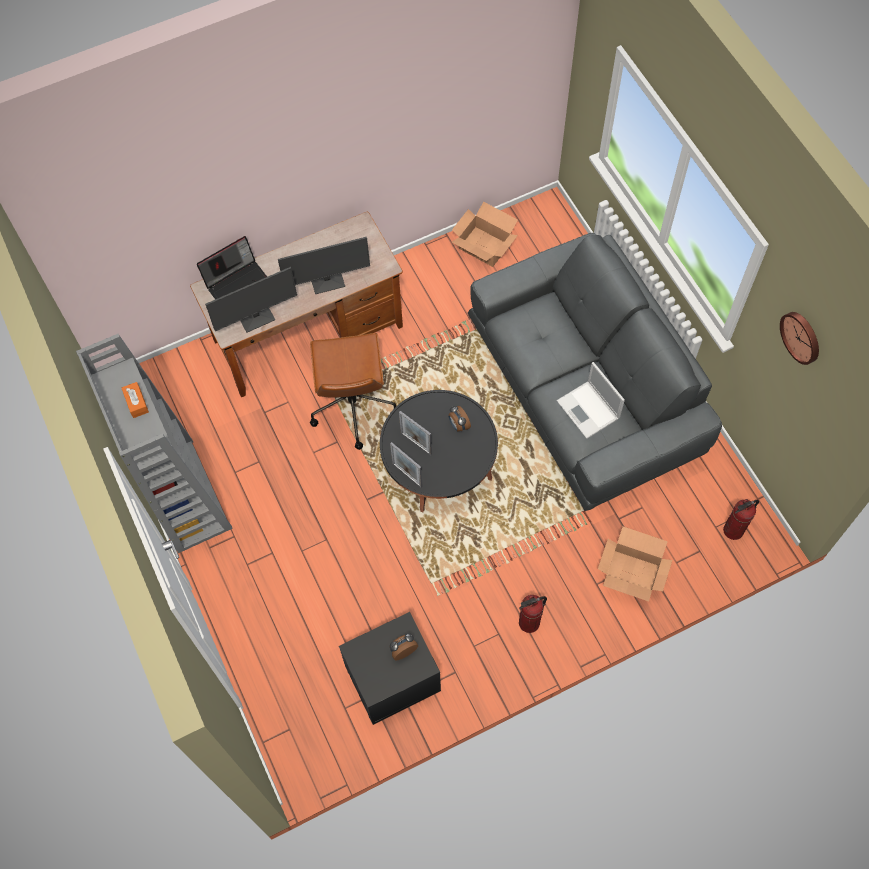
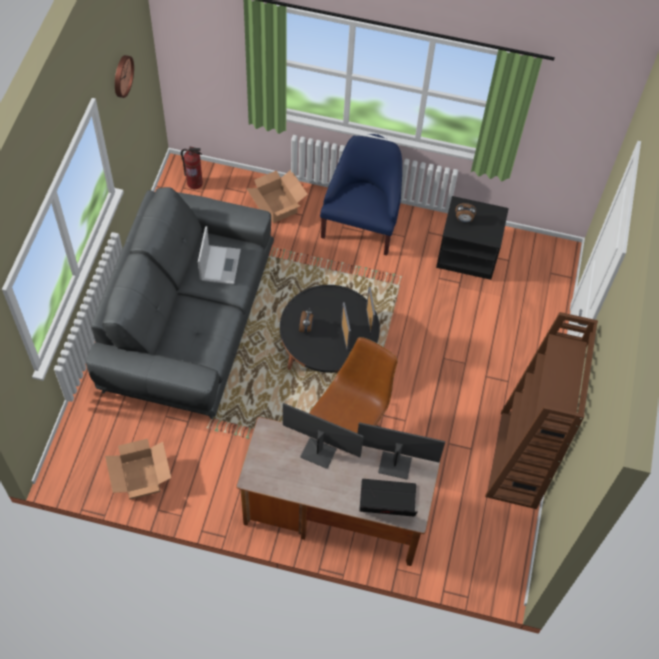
camera: 145 degrees left, 5 degrees down
(136, 403) = (553, 385): orange tissue box -> none
(183, 494) = (519, 460): grey bookcase -> brown bookcase
(529, 623) = (361, 224): fire extinguisher -> blue armchair

